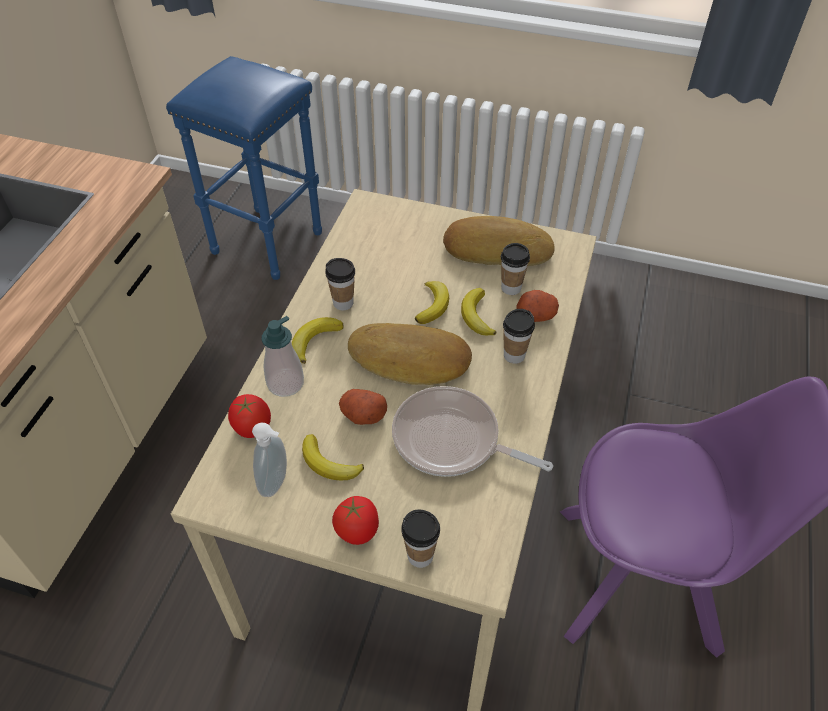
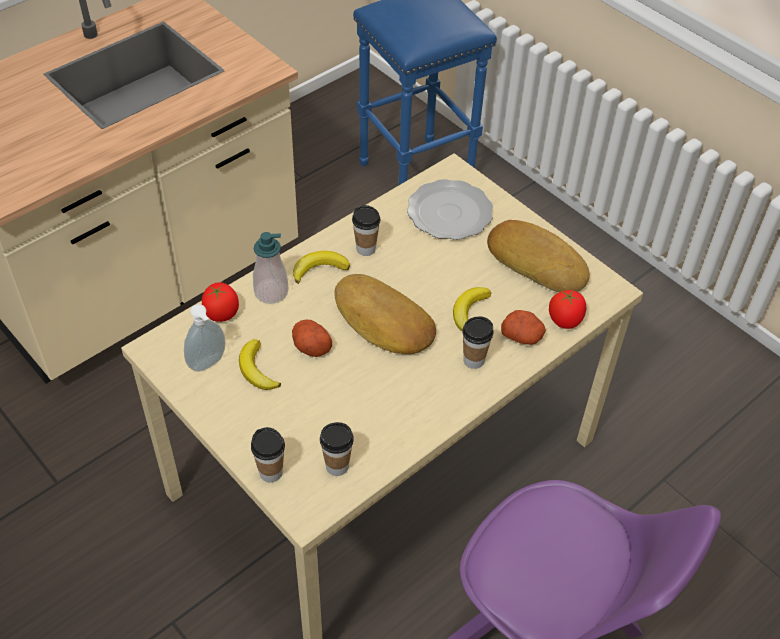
camera: 30 degrees right, 0 degrees up
(357, 530) = (240, 429): tomato -> tomato (565, 320)
(390, 239) = (448, 212): none -> plate
(433, 305) = (439, 285): banana -> none
(452, 440) = (364, 401): frying pan -> none
(511, 288) = (520, 302): cup -> cup (337, 466)

